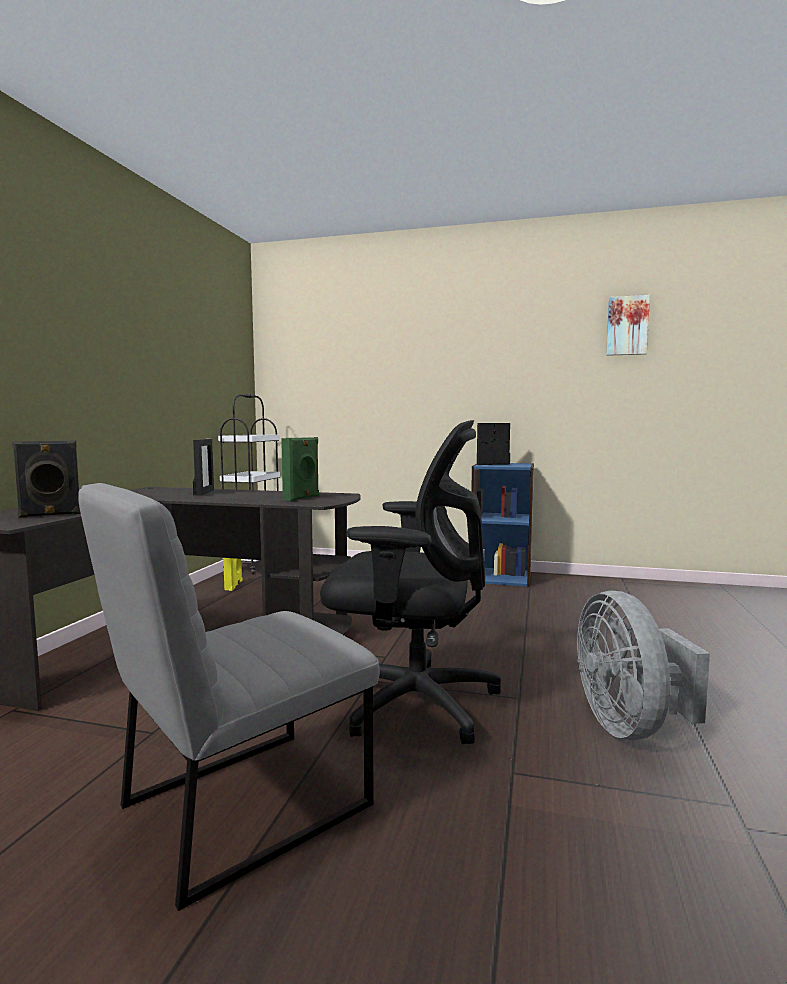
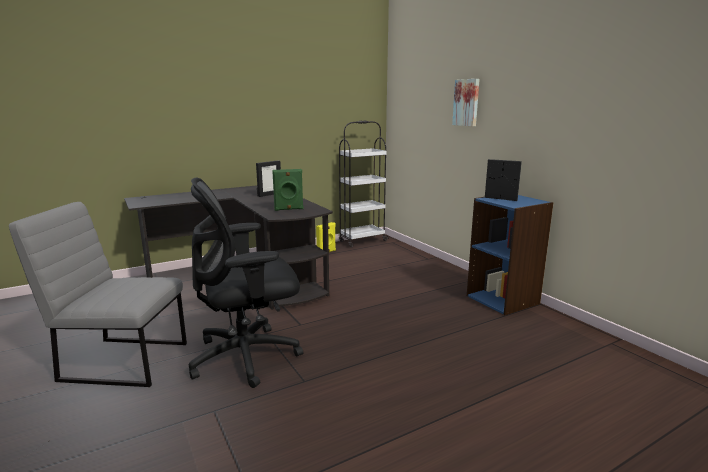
camera: 45 degrees right, 10 degrees up
(50, 515) = (167, 201): black speaker -> none
(405, 704) = (251, 353): black office chair -> black office chair turned 105 degrees clockwise
(627, 326) = (667, 57): picture -> picture (467, 102)
(630, 725) = (317, 431): grey fan -> none

